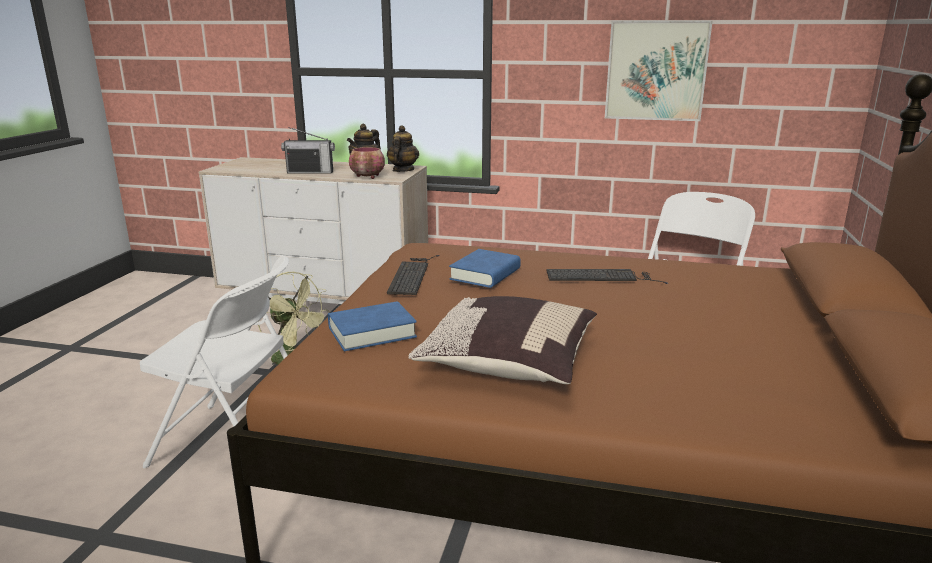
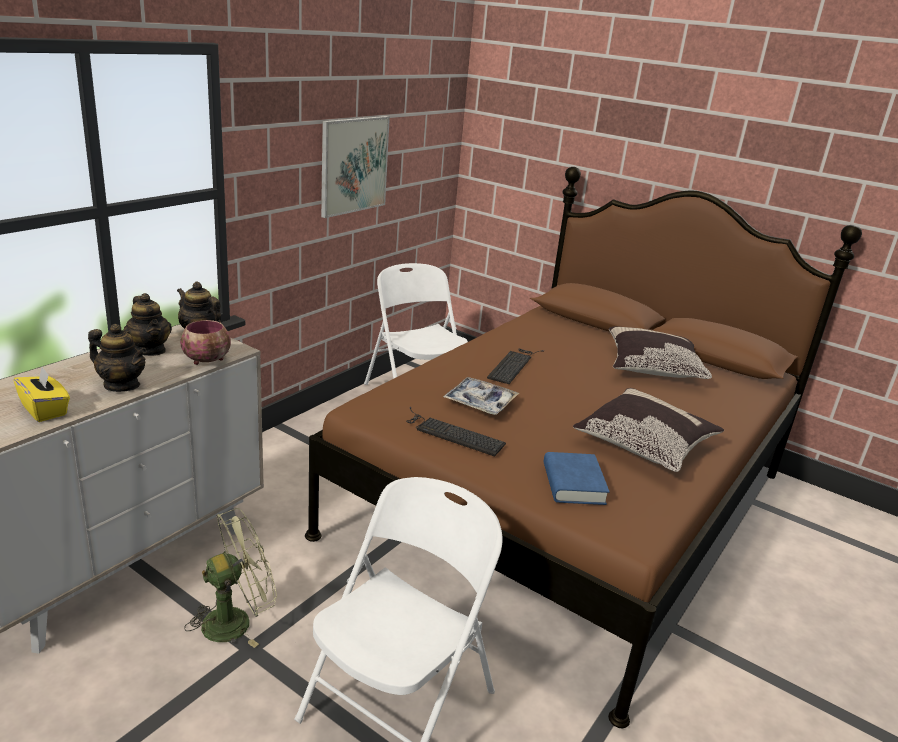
camera: 70 degrees left, 5 degrees up
(266, 169) = (45, 410): none -> yellow tissue box
(310, 172) = (122, 385): radio -> teapot
(485, 274) = (480, 402): blue book -> tray
(762, 349) = (653, 367): none -> pillow

